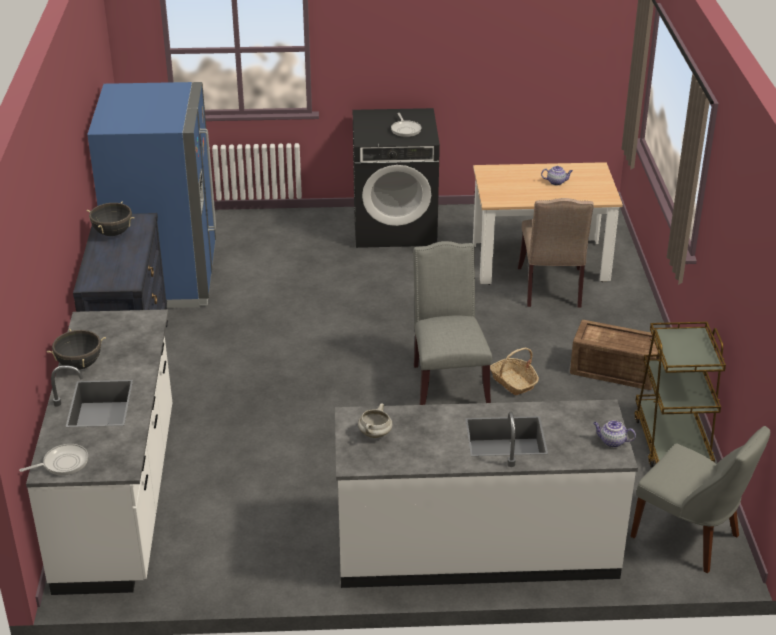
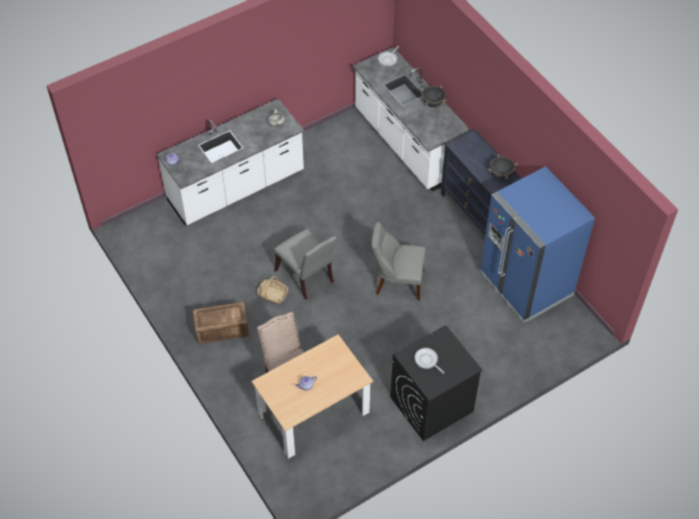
camera: 150 degrees right, 20 degrees up
(672, 441) = (171, 290): brown cart -> none
(690, 538) = (143, 234): grey chair -> grey chair (397, 282)

